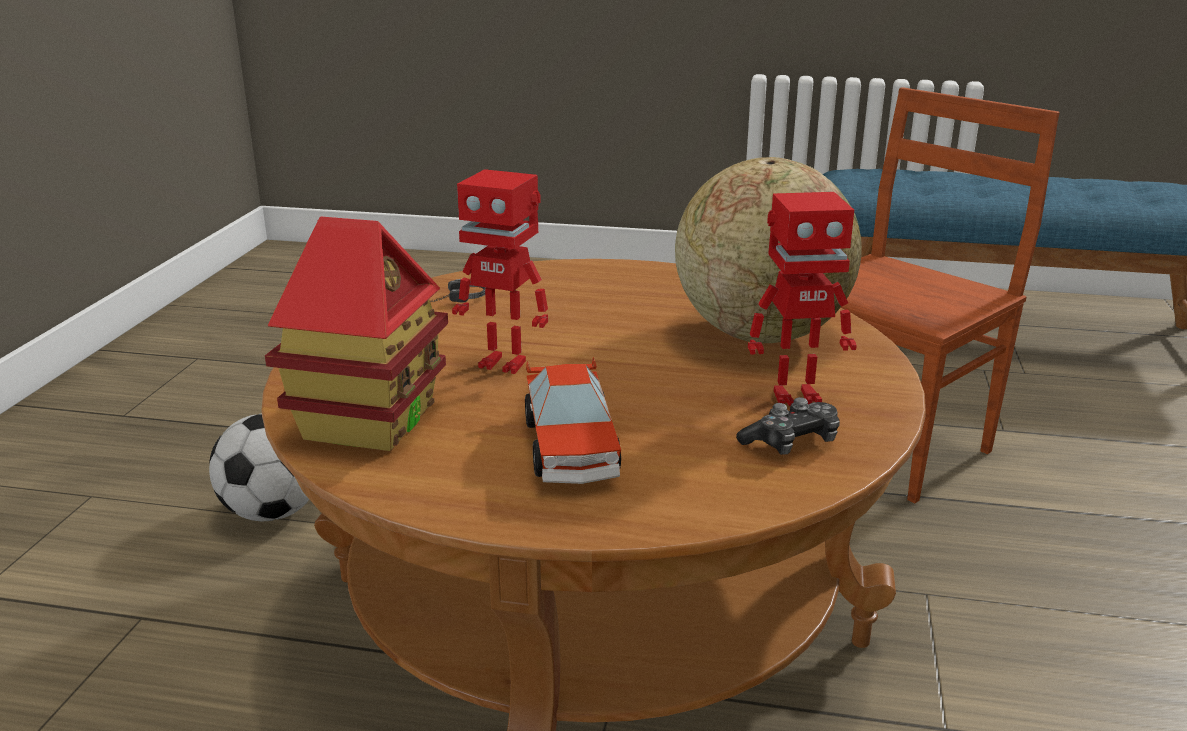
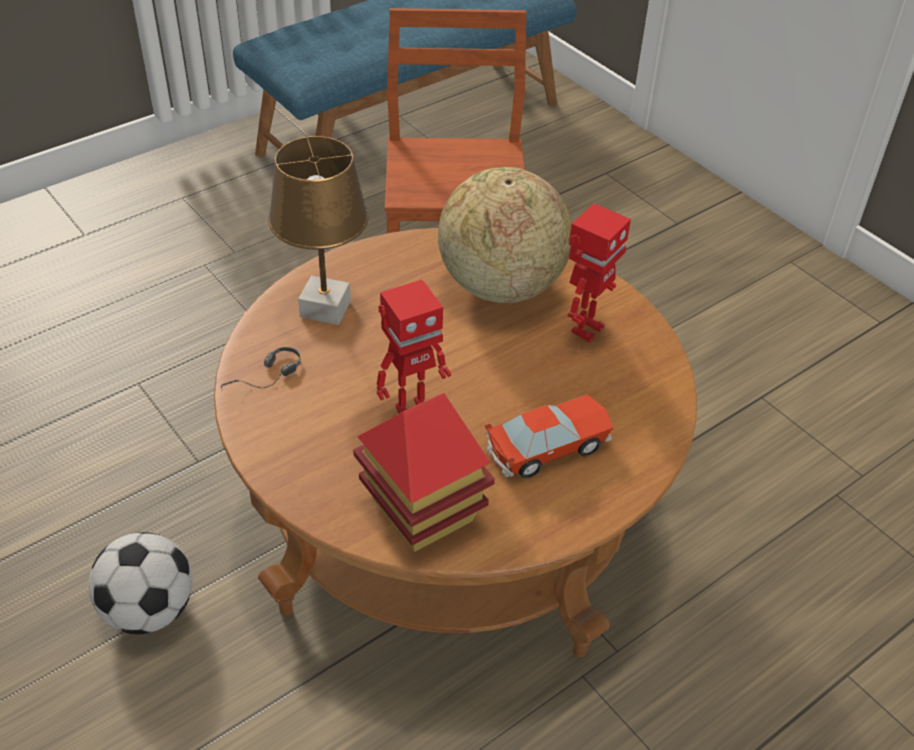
camera: 50 degrees left, 20 degrees up
(568, 285) = (326, 309): none -> brown table lamp
(571, 448) = (548, 447): toy car -> toy car turned 60 degrees counterclockwise
(791, 442) = (629, 366): game controller -> none

